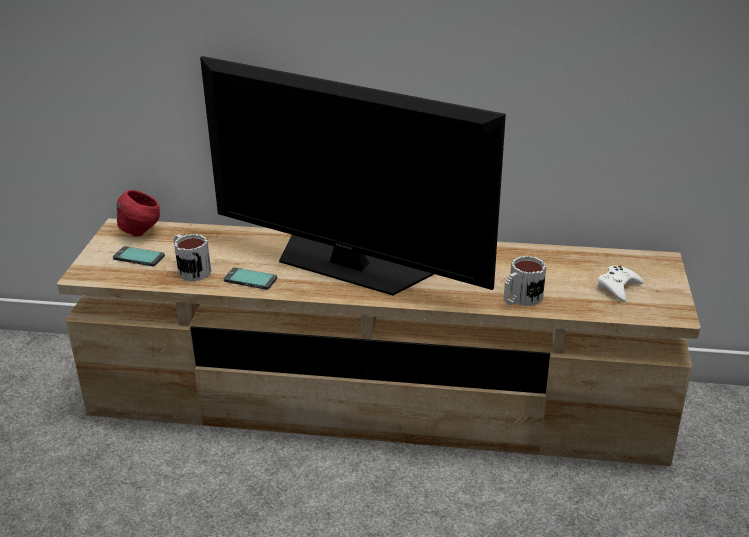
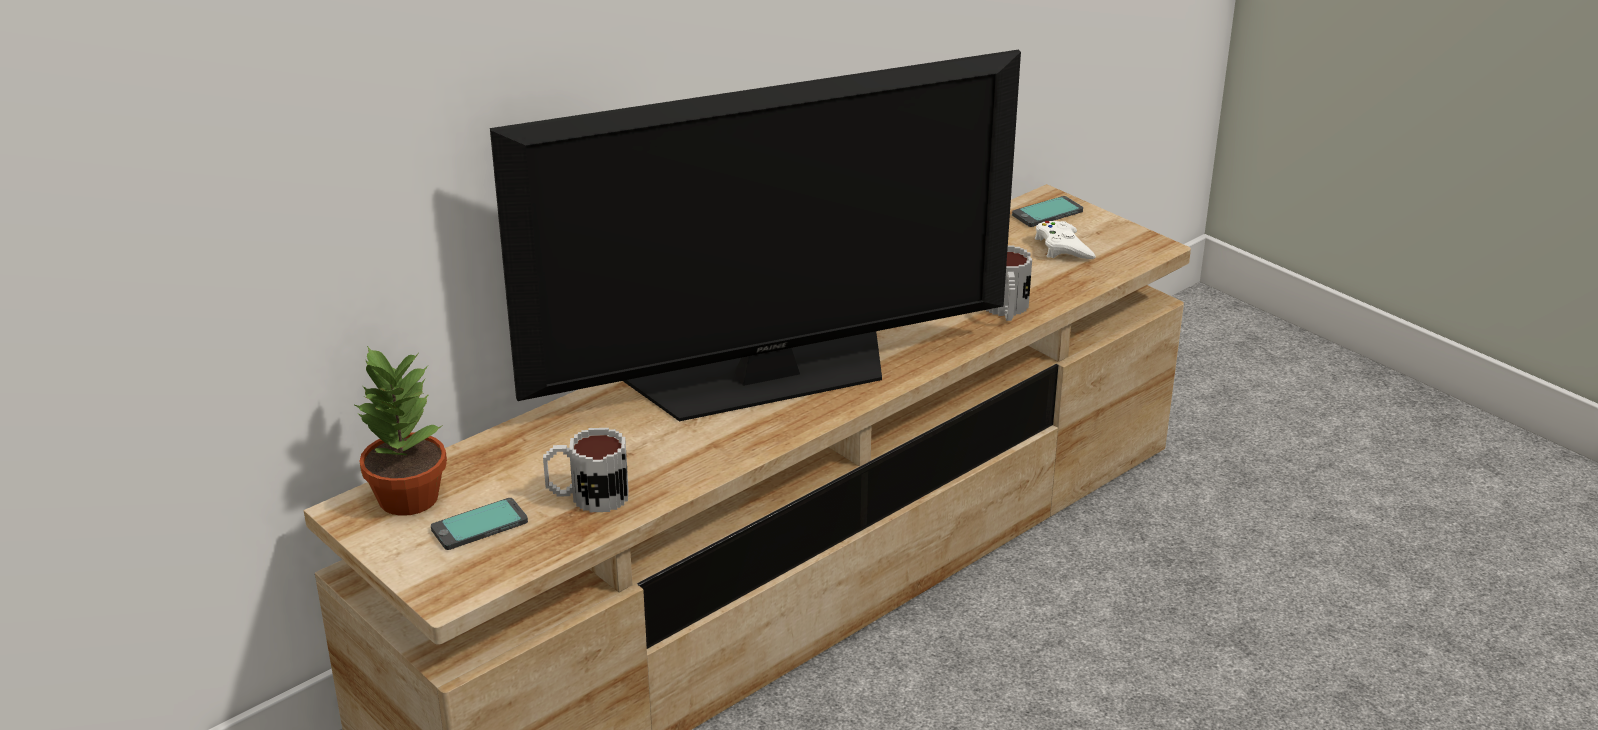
camera: 50 degrees left, 0 degrees up
(140, 233) = (406, 497): red bowl -> potted plant
(250, 280) = (689, 461): phone -> phone (1047, 213)

